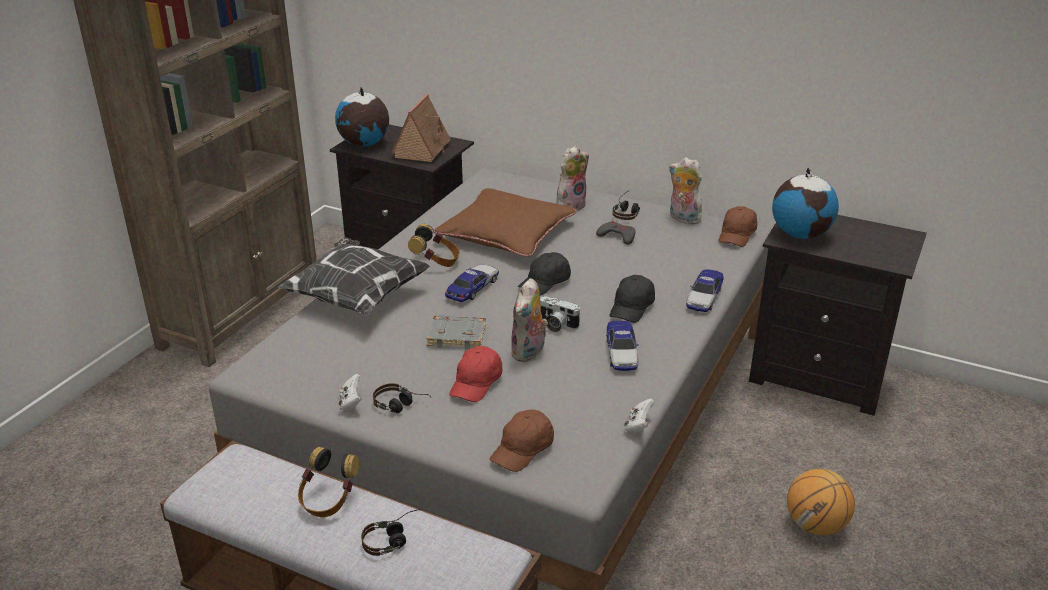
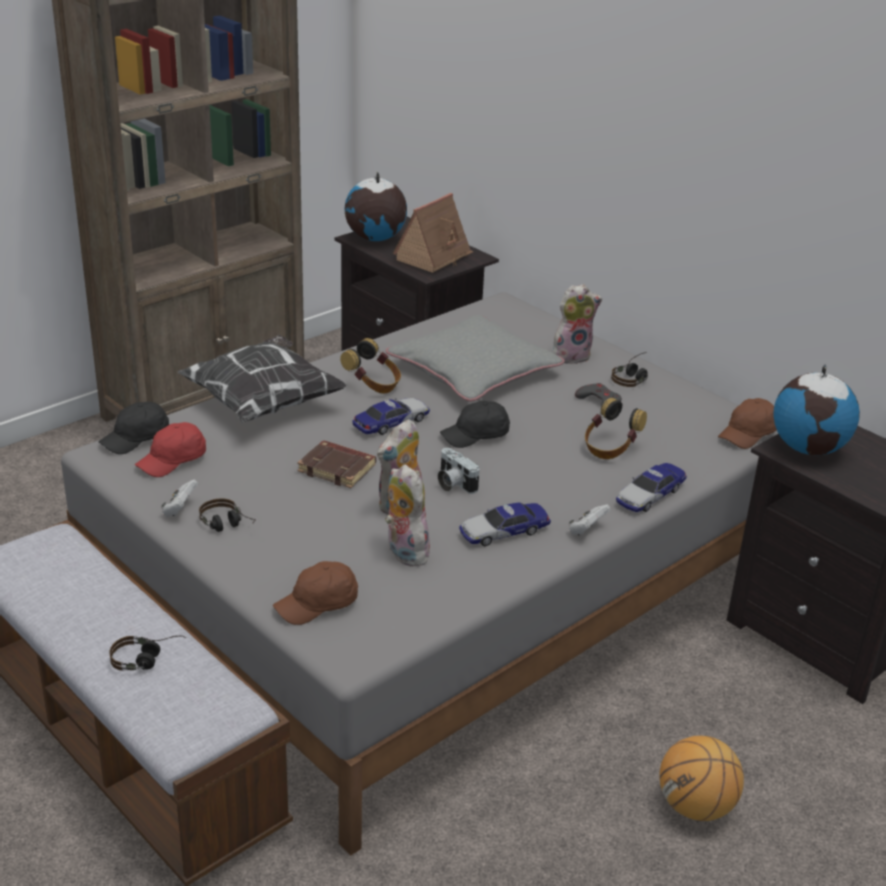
camera: 20 degrees right, 0 degrees up
(328, 500) = (112, 603): headphones -> headphones (610, 448)
(457, 335) = (338, 468): grey book -> brown book
(476, 383) = (321, 523): red cap -> red cap (173, 461)
(506, 232) = (474, 370): brown pillow -> grey pillow
(621, 352) = (504, 531): toy car -> toy car turned 45 degrees clockwise
(632, 308) = (554, 486): black cap -> black cap (136, 439)
(638, 426) = (460, 616): white game controller -> white game controller (586, 530)
(682, 218) = (695, 400): plush toy -> plush toy (404, 552)

